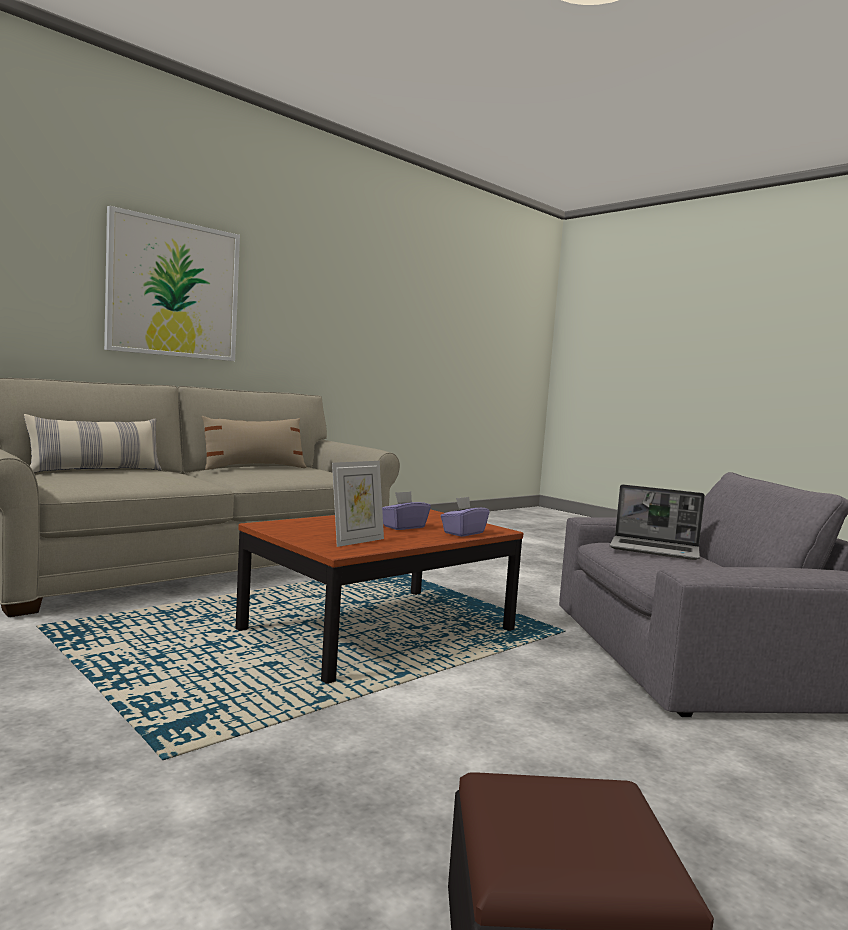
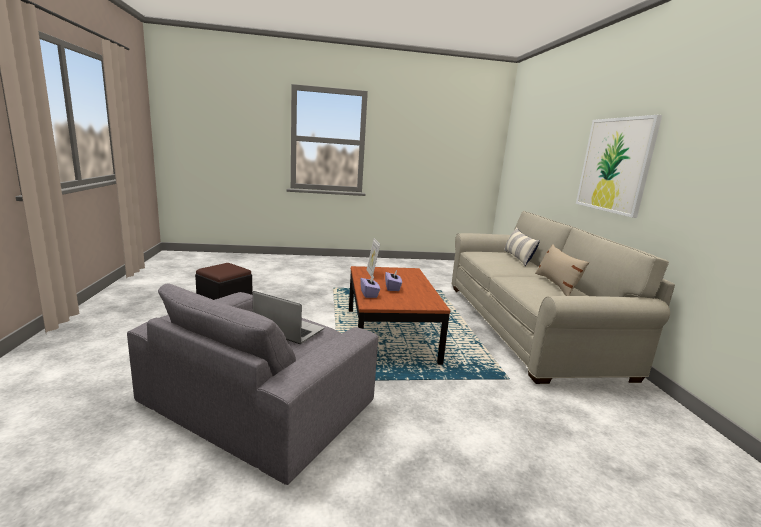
camera: 125 degrees right, 10 degrees up
(655, 550) = (287, 330): laptop -> laptop turned 60 degrees clockwise

